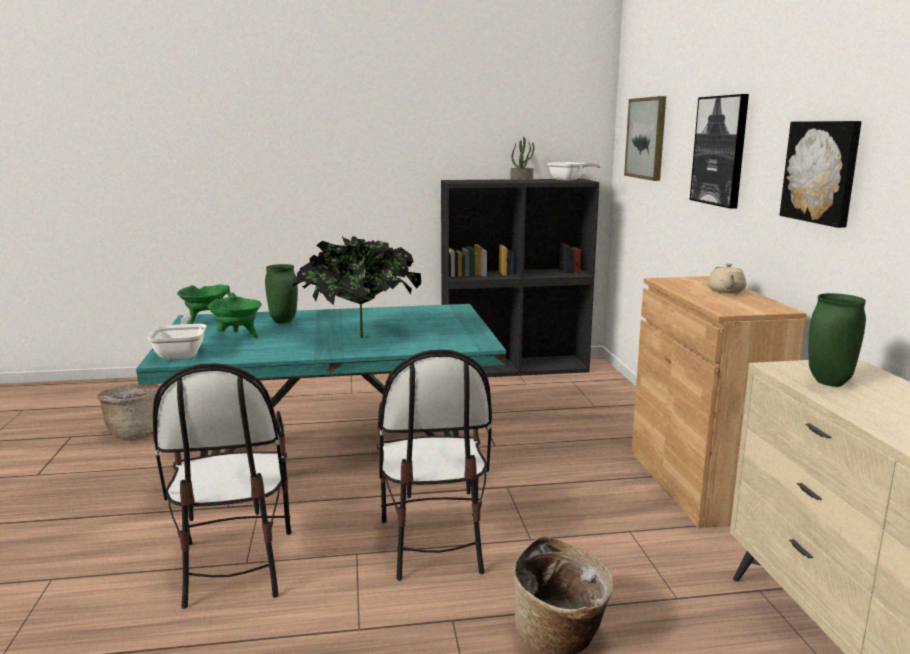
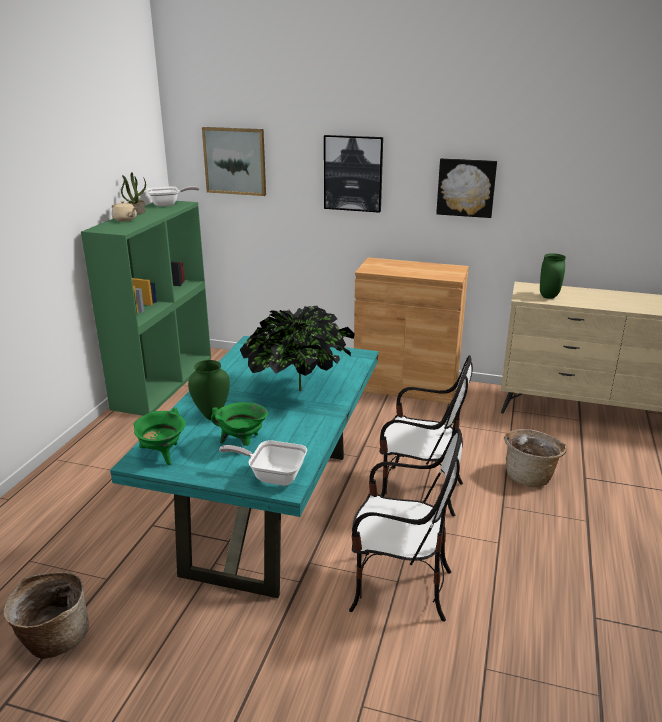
camera: 65 degrees left, 10 degrees up
(515, 367) = (163, 382): black bookcase -> green bookcase
(726, 291) = (410, 266): beige teapot -> beige teapot (125, 219)

